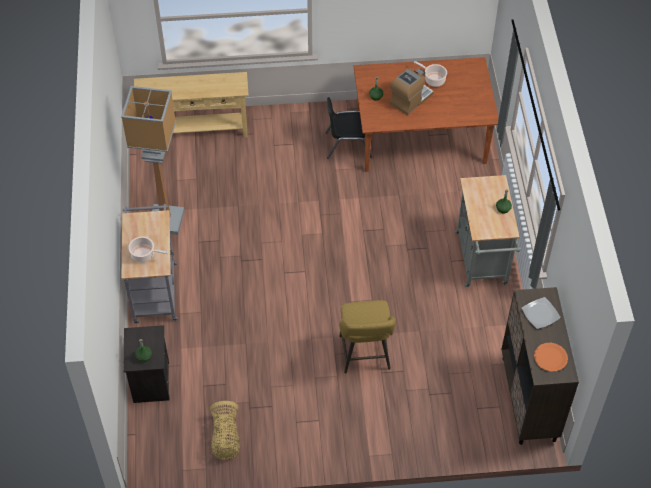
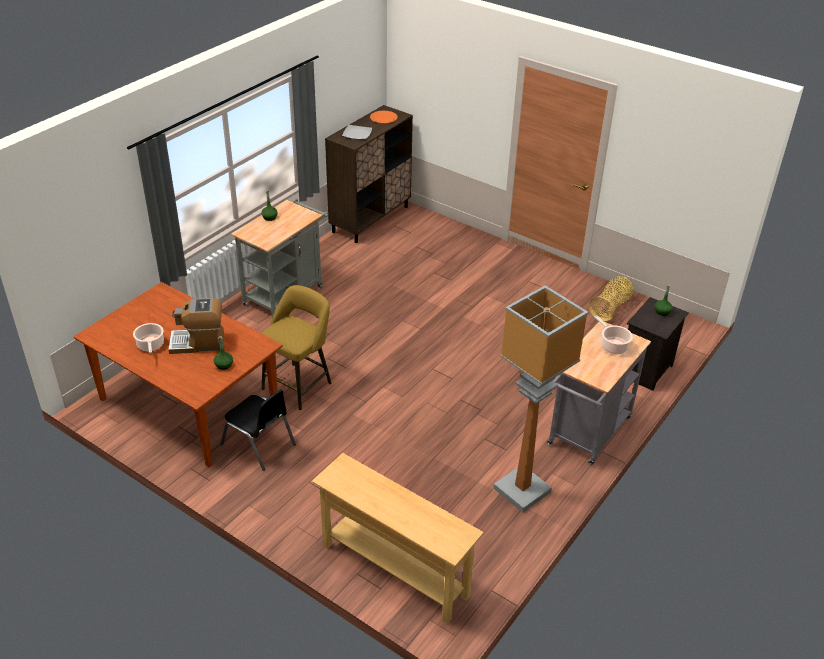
camera: 140 degrees left, 15 degrees down
(365, 356) = (451, 294): yellow stool -> yellow stool (299, 384)

